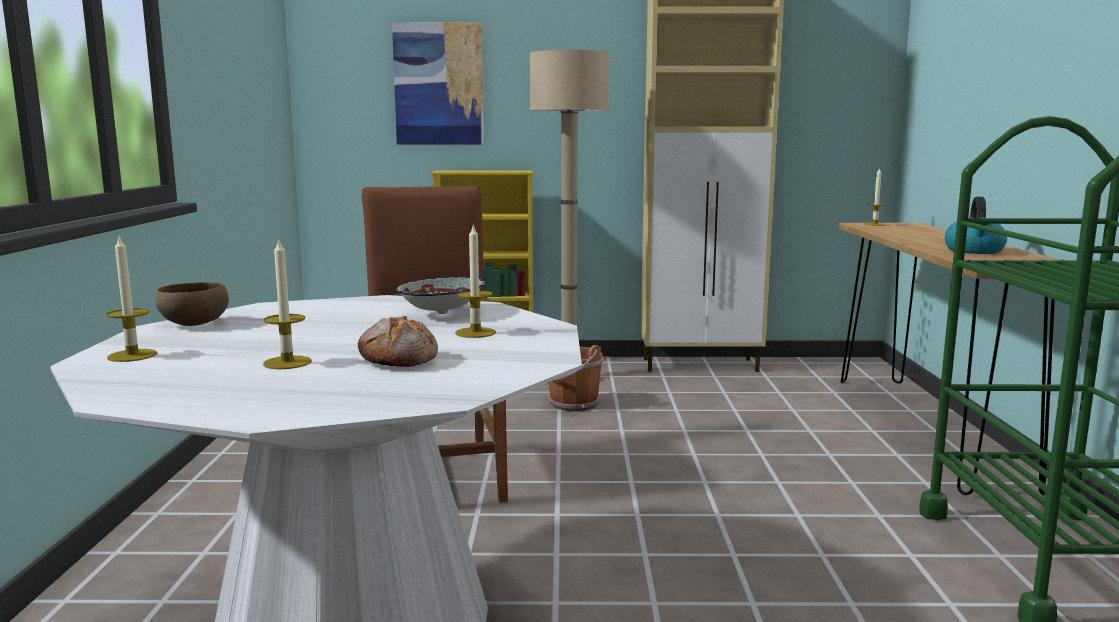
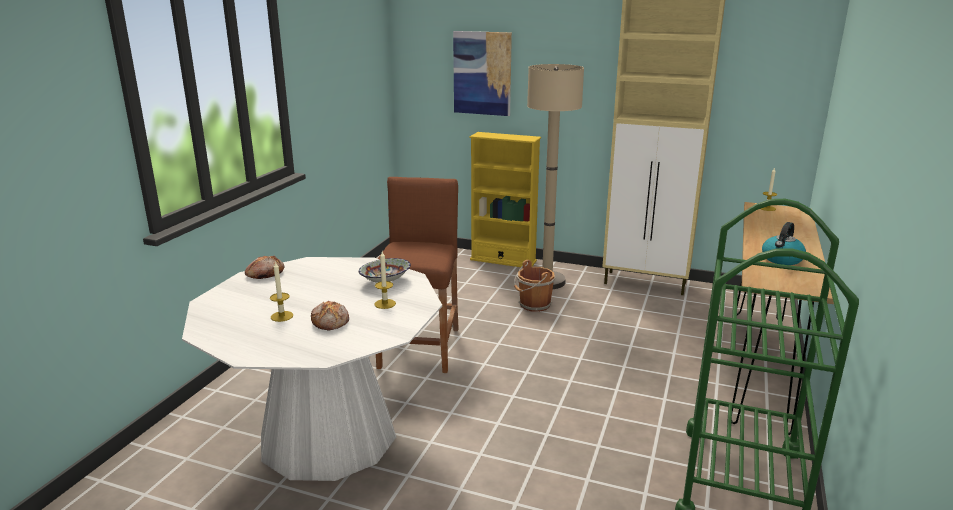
camera: 20 degrees right, 10 degrees up
(132, 355) = (224, 299): candle -> none
(193, 324) = (265, 274): brown bowl -> bread

